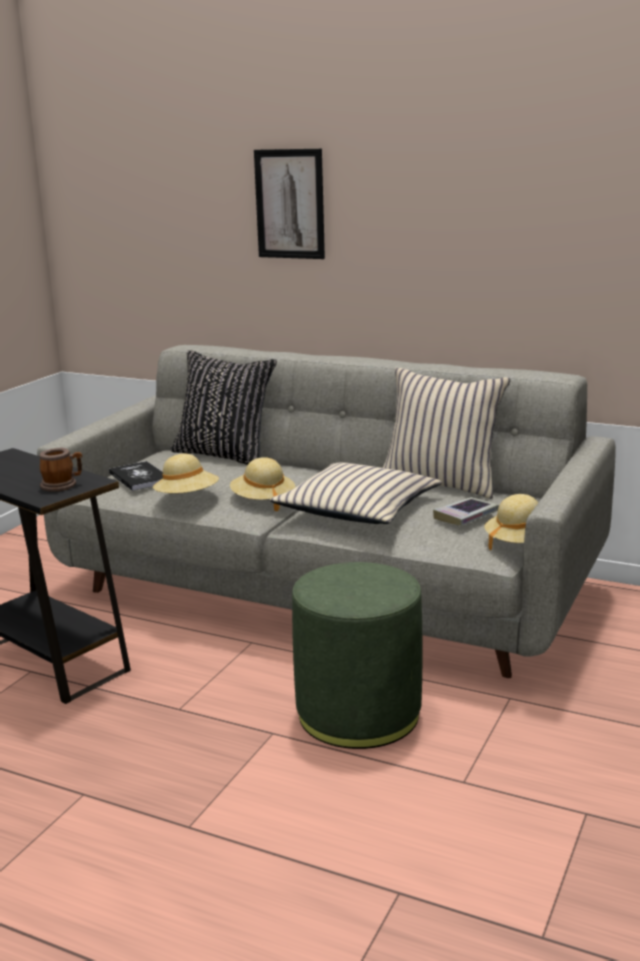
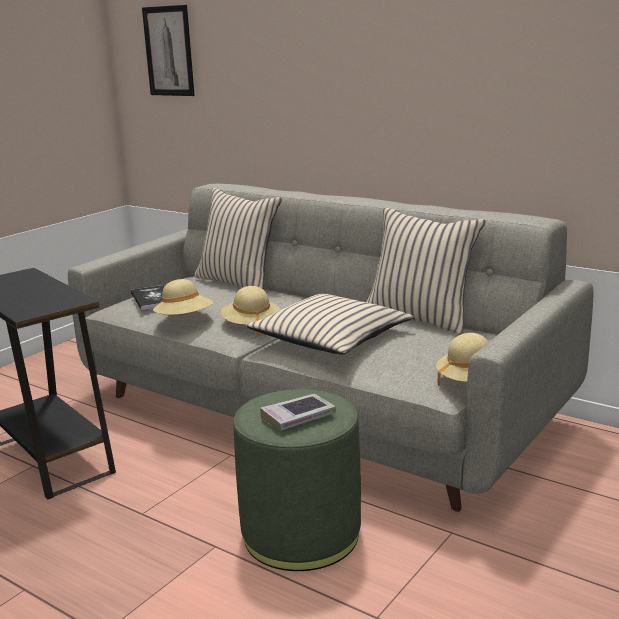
camera: 10 degrees right, 0 degrees up
(63, 485) = (49, 302): mug -> none
(225, 455) = (238, 282): black pillow -> beige pillow
(290, 204) = (303, 56): picture -> picture (169, 51)
(466, 516) = (427, 351): book -> book (298, 417)

